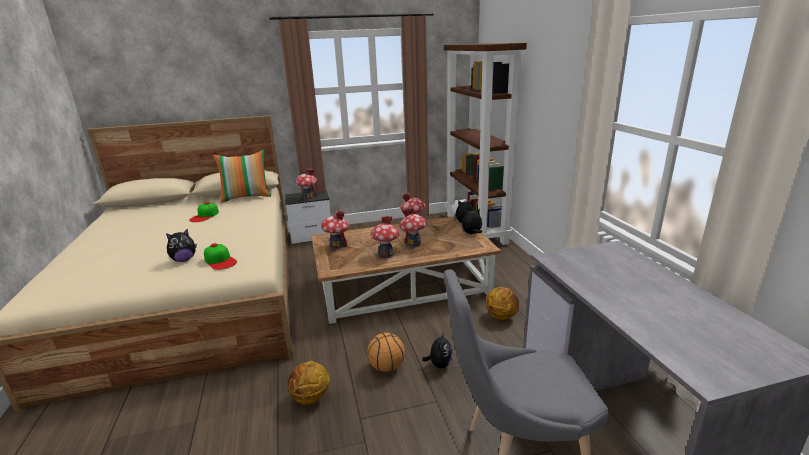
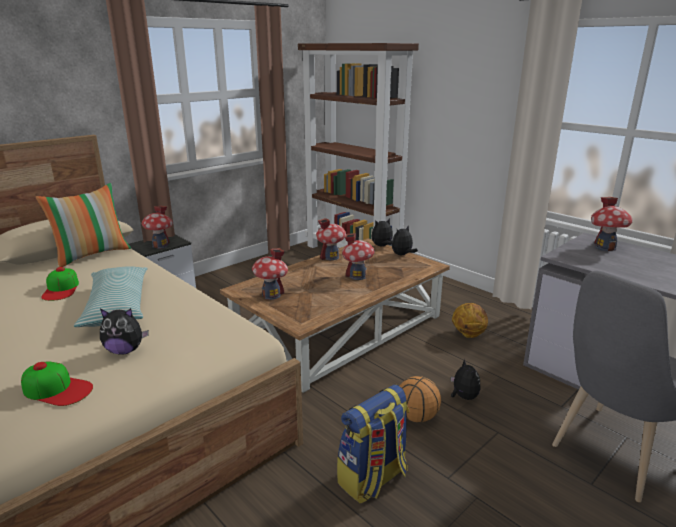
camera: 30 degrees left, 0 degrees up
(184, 260) = (125, 350): plush toy -> plush toy turned 60 degrees clockwise
(215, 232) = (117, 306): none -> pillow
(220, 260) = (187, 338): cap -> cap (57, 389)
(310, 398) = (373, 479): basketball -> backpack
(386, 254) = (343, 293): toy house -> toy house (605, 247)

